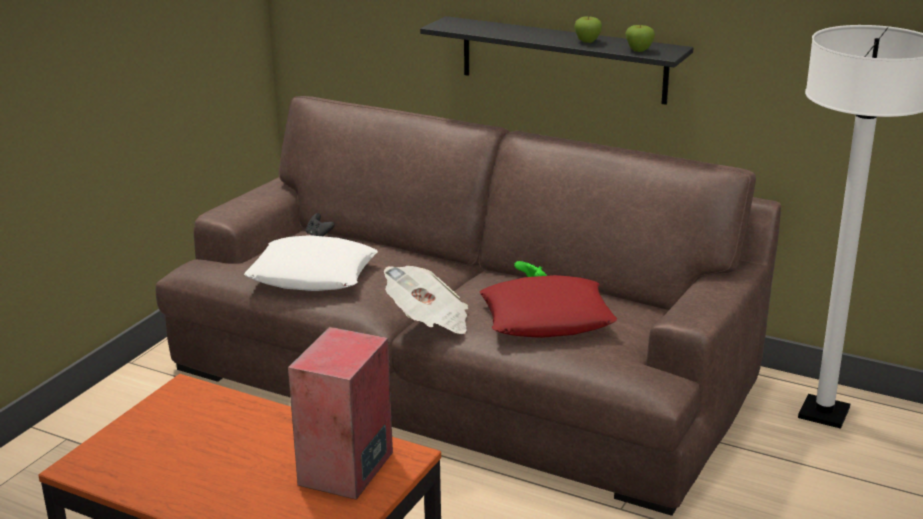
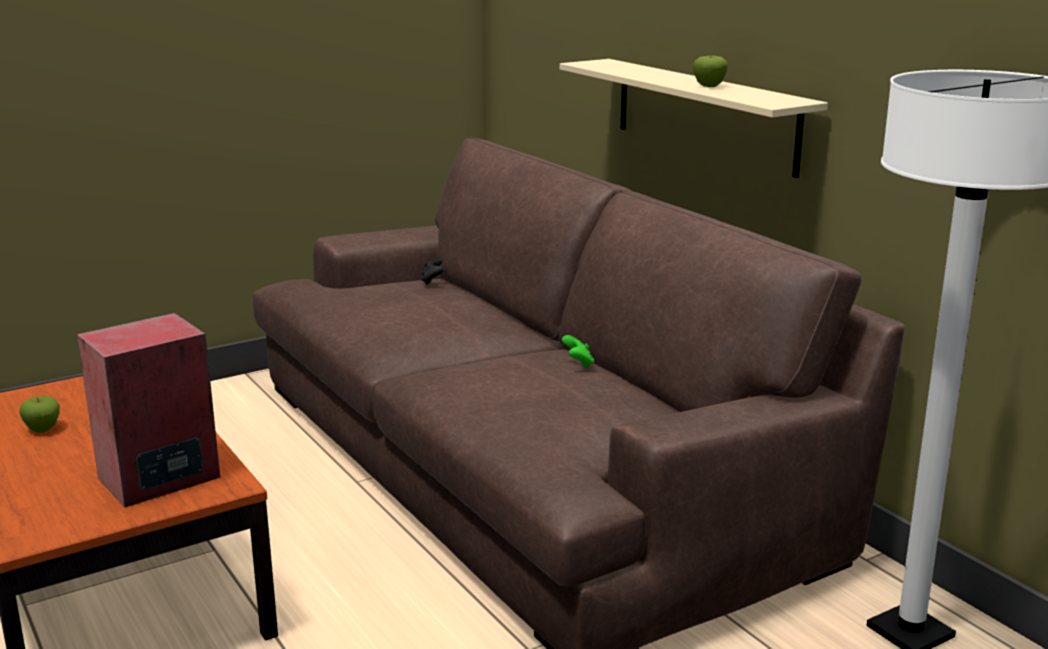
camera: 30 degrees right, 5 degrees down
(313, 275) = (372, 308): white pillow -> none
(429, 320) = (416, 370): newspaper -> none
(547, 318) = (538, 398): red pillow -> none
(563, 60) = (704, 114): black shelf -> beige shelf
(639, 50) = (751, 97): apple -> apple (43, 429)

